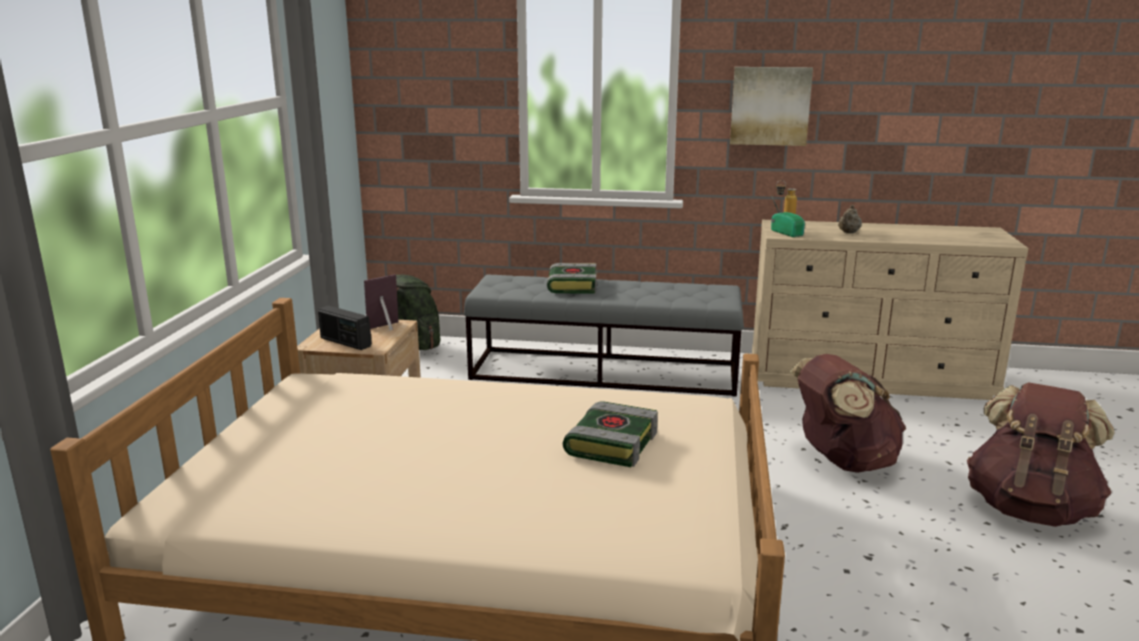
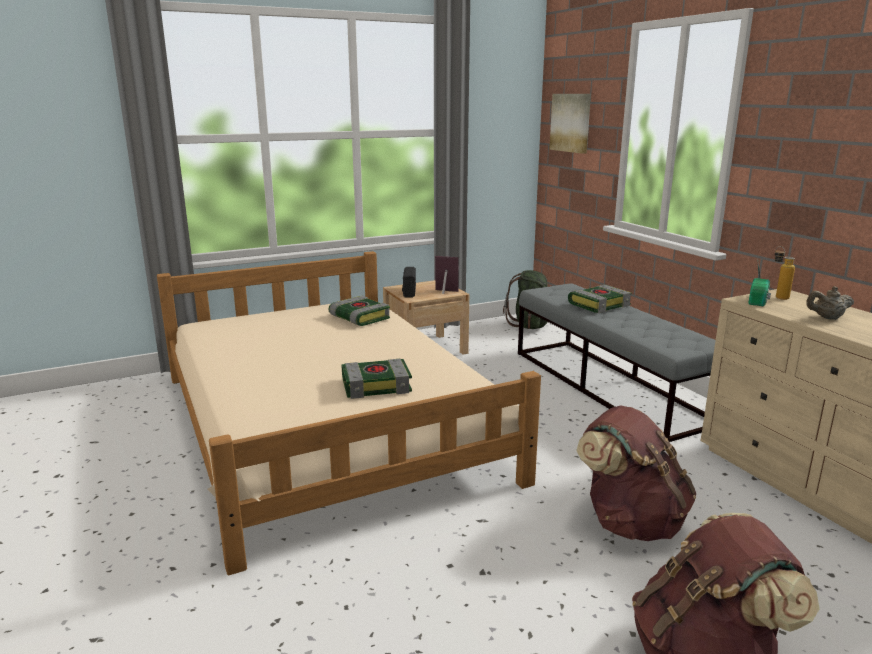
camera: 55 degrees right, 0 degrees up
(371, 395) = (358, 318): none -> book
(770, 106) = (812, 167): picture -> picture (571, 122)

